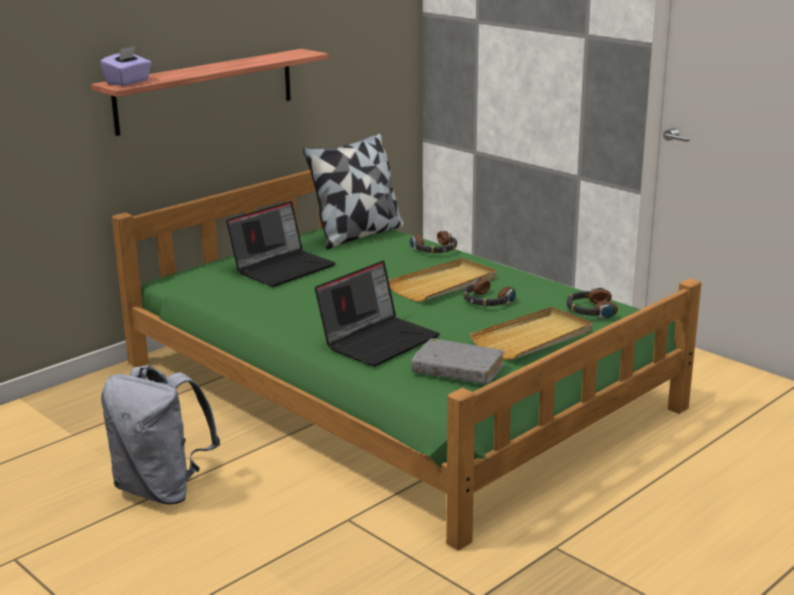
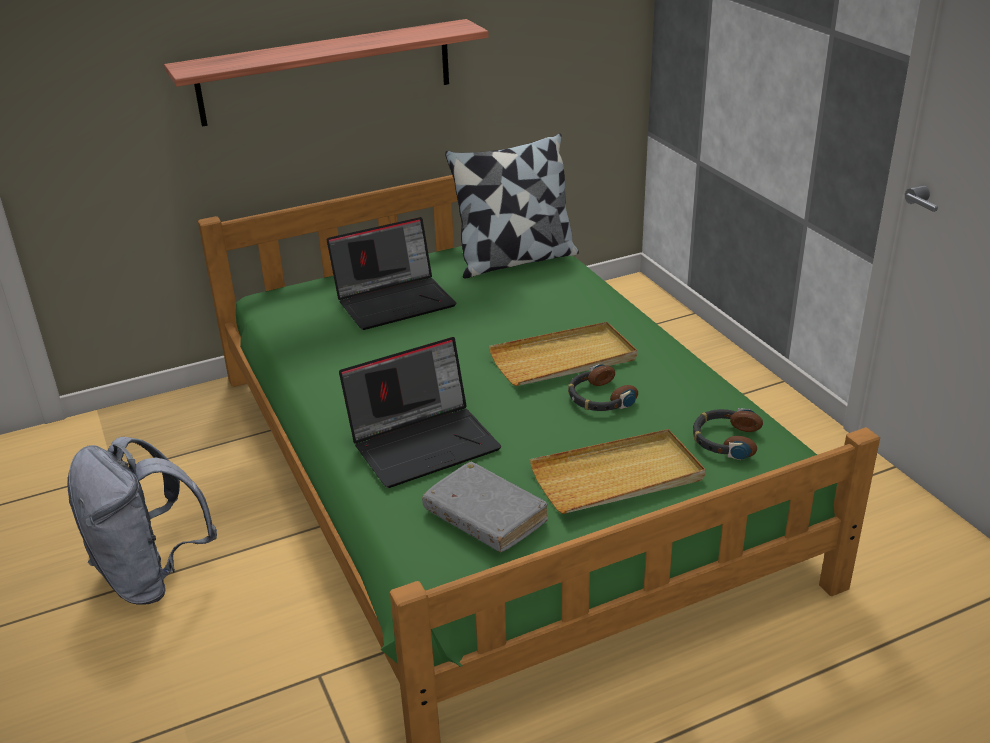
camera: 20 degrees right, 10 degrees up
(128, 82) = (204, 65): purple tissue box -> none
(435, 249) = (591, 298): headphones -> none

